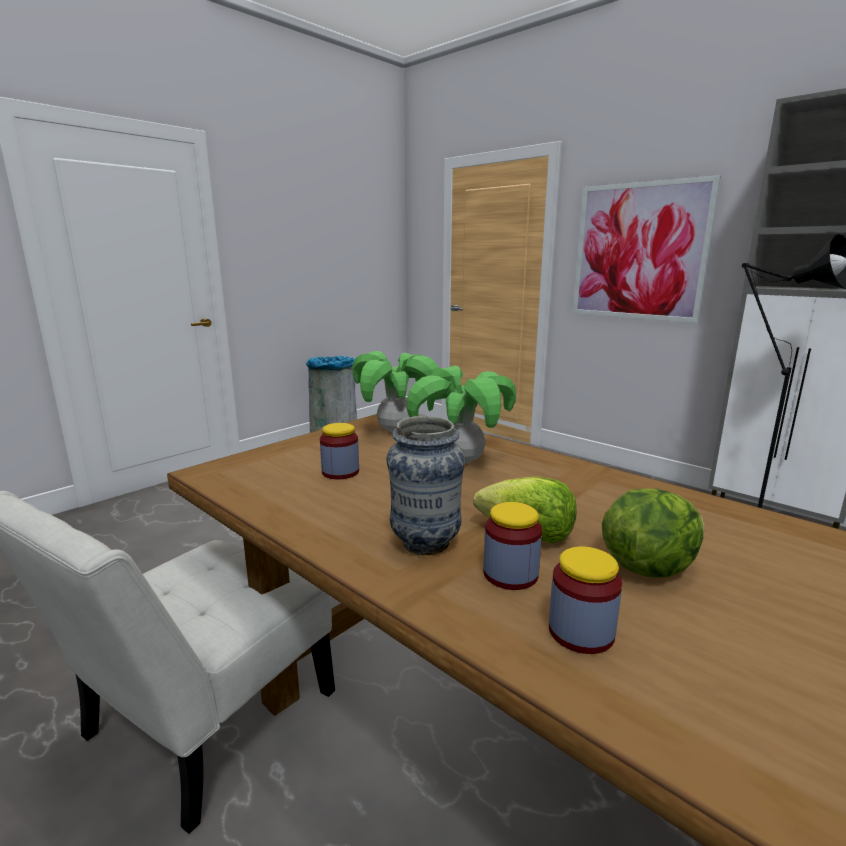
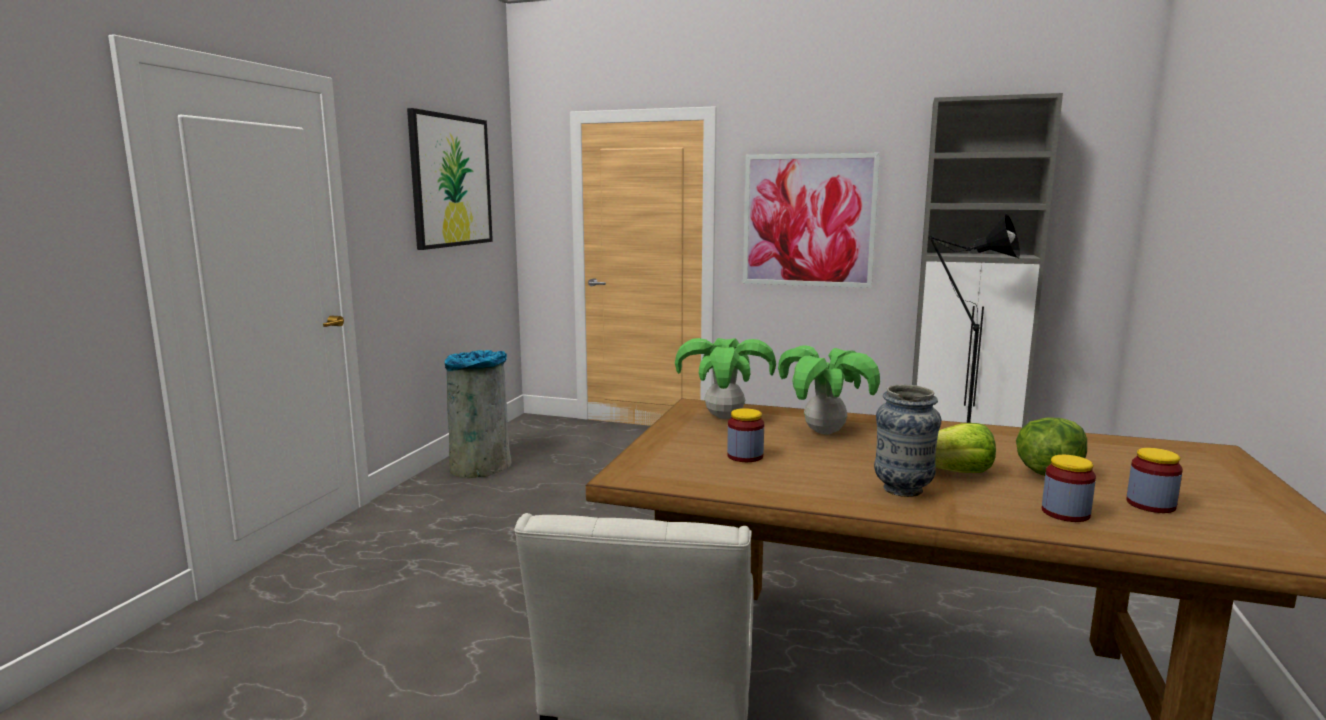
camera: 25 degrees left, 5 degrees down
(333, 219) = (451, 181): none -> picture
(510, 574) = (983, 495): jar -> jar (1150, 504)

